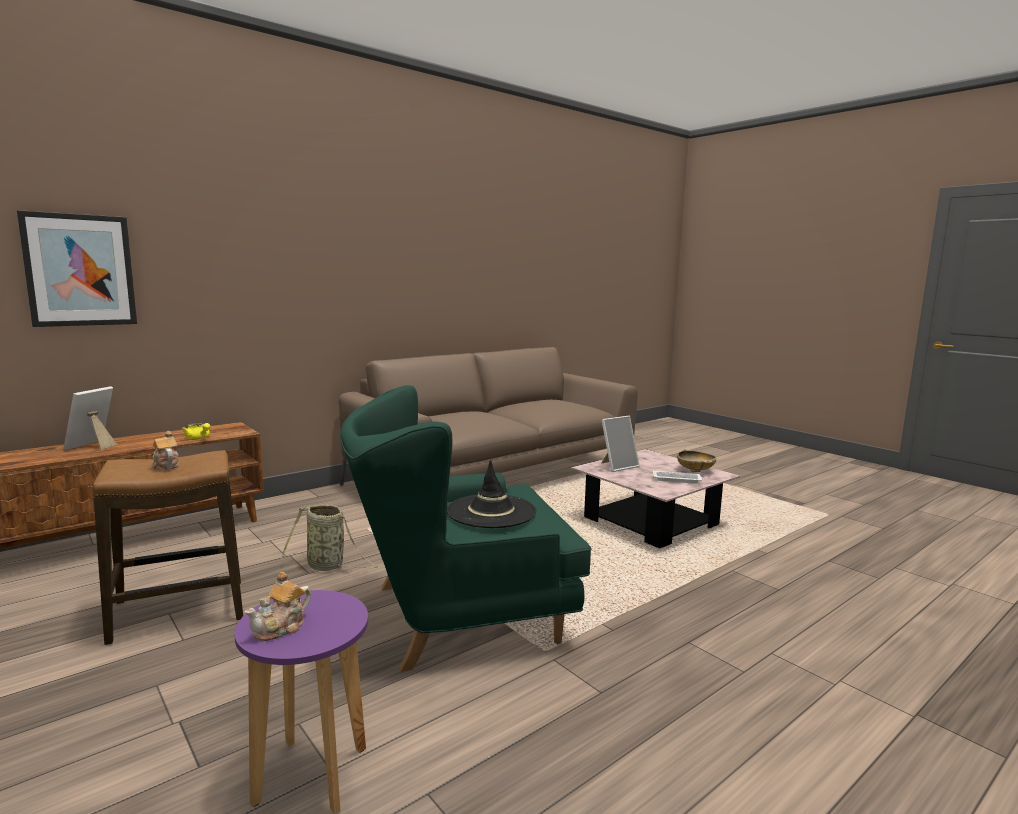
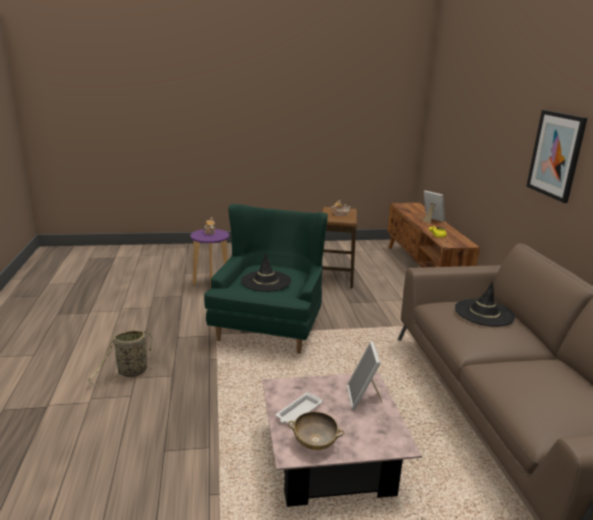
camera: 120 degrees right, 10 degrees up
(80, 270) = (462, 132): picture -> picture (556, 155)
(328, 566) = (354, 308): basket -> basket (131, 373)
(454, 416) = (484, 313): none -> black hat

